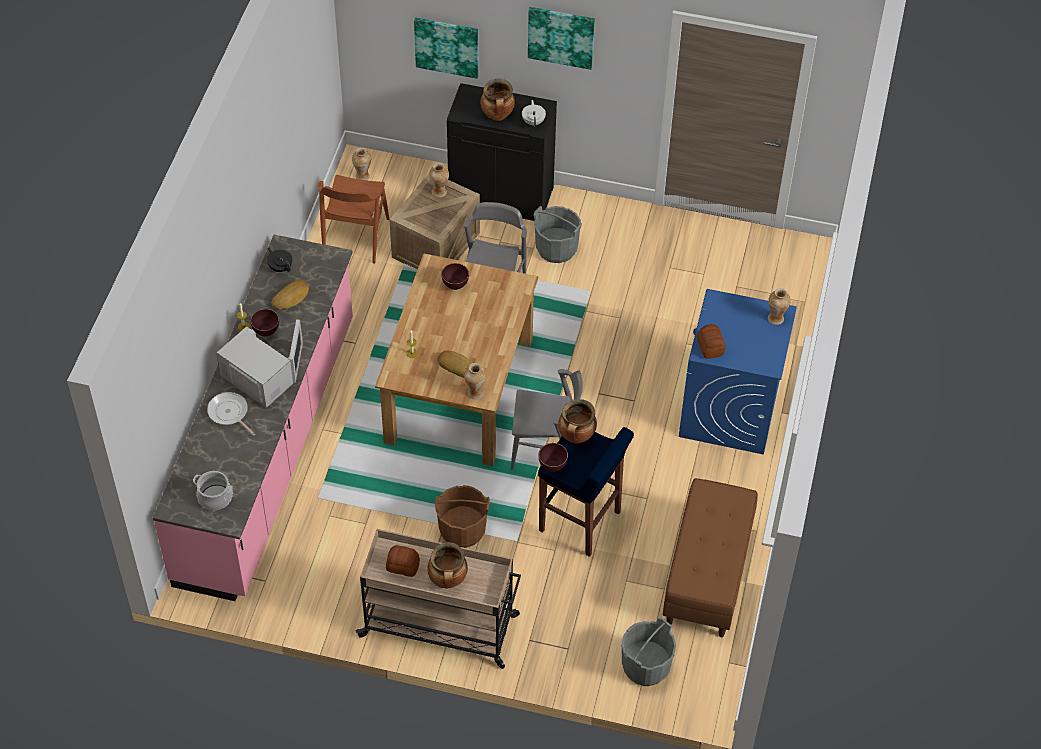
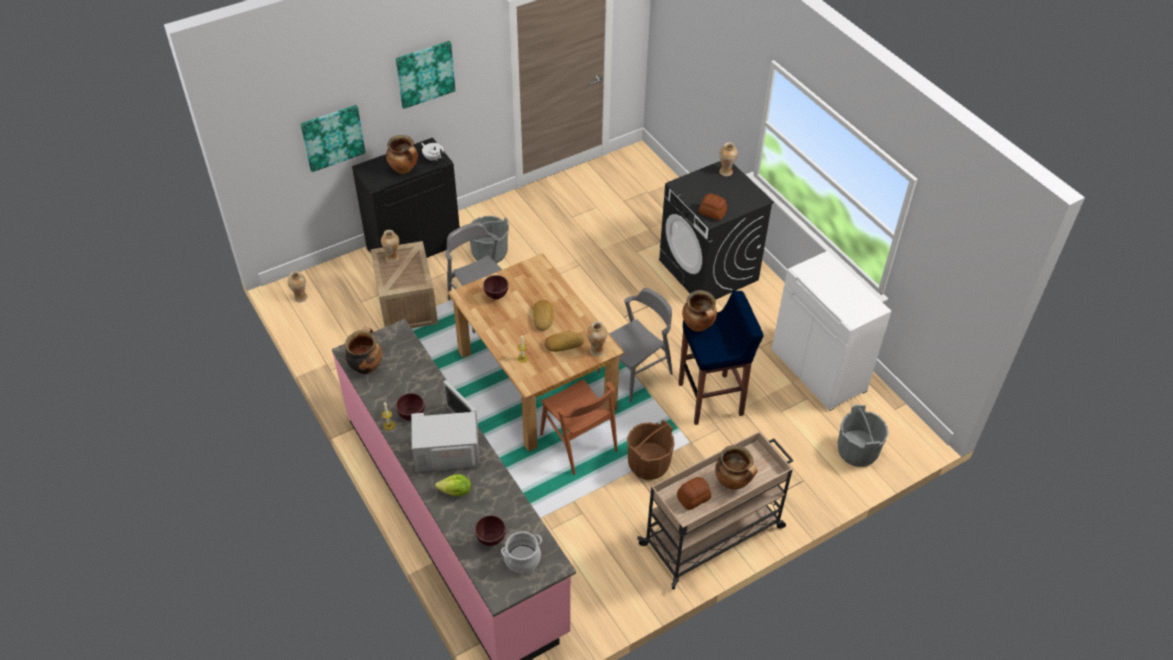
camera: 45 degrees left, 5 degrees down
(229, 413) = (456, 492): frying pan -> lettuce
(280, 267) = (366, 366): black teapot -> cooking pot
(291, 297) = (400, 380): bread -> bread (543, 317)
(355, 237) = (343, 338): brown chair -> brown chair (578, 443)
(553, 467) = (709, 355): brown bowl -> brown bowl (492, 540)
(707, 575) = (819, 370): brown bench -> white cabinet
(729, 410) = (709, 270): blue washing machine -> black washing machine

